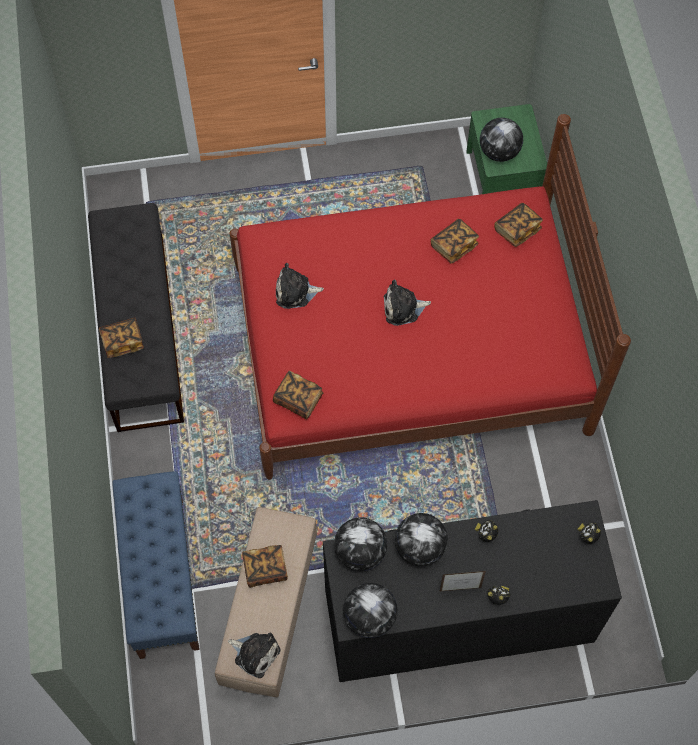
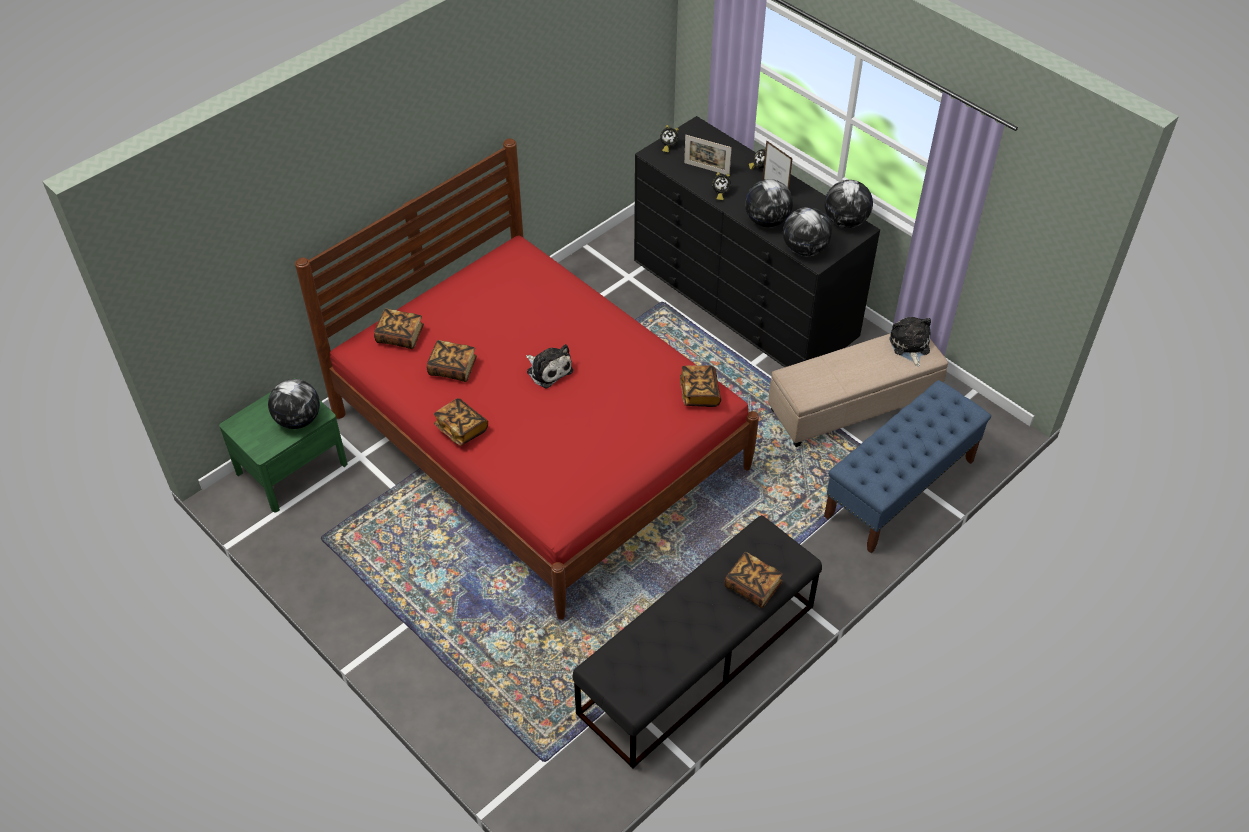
camera: 125 degrees left, 15 degrees down
(265, 569) = (843, 376): book -> book (461, 429)
(295, 292) = (596, 453): plush toy -> none
(530, 548) = (706, 169): none -> picture frame

